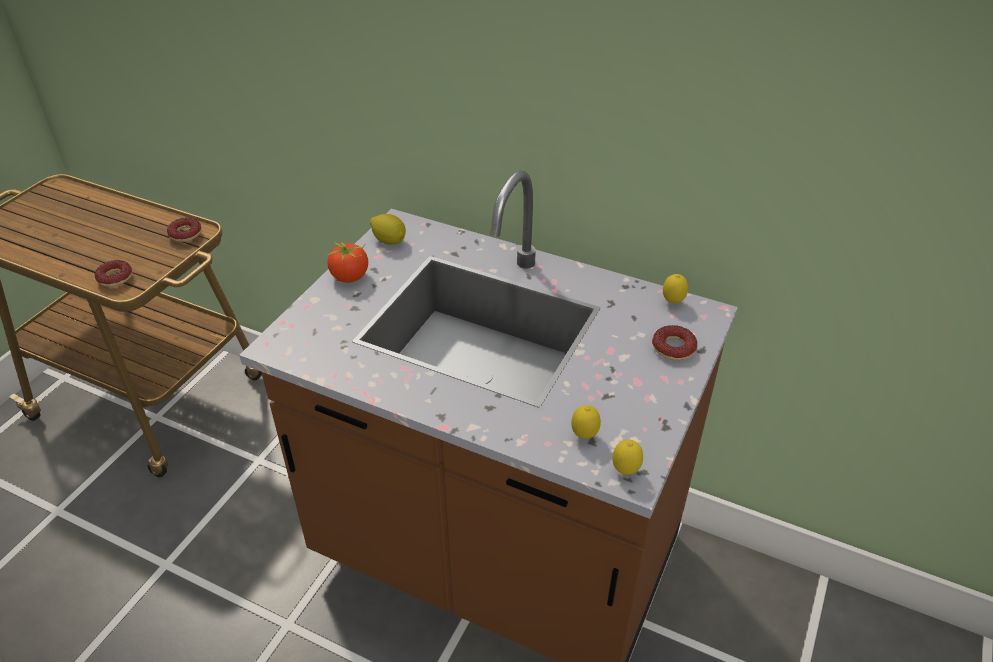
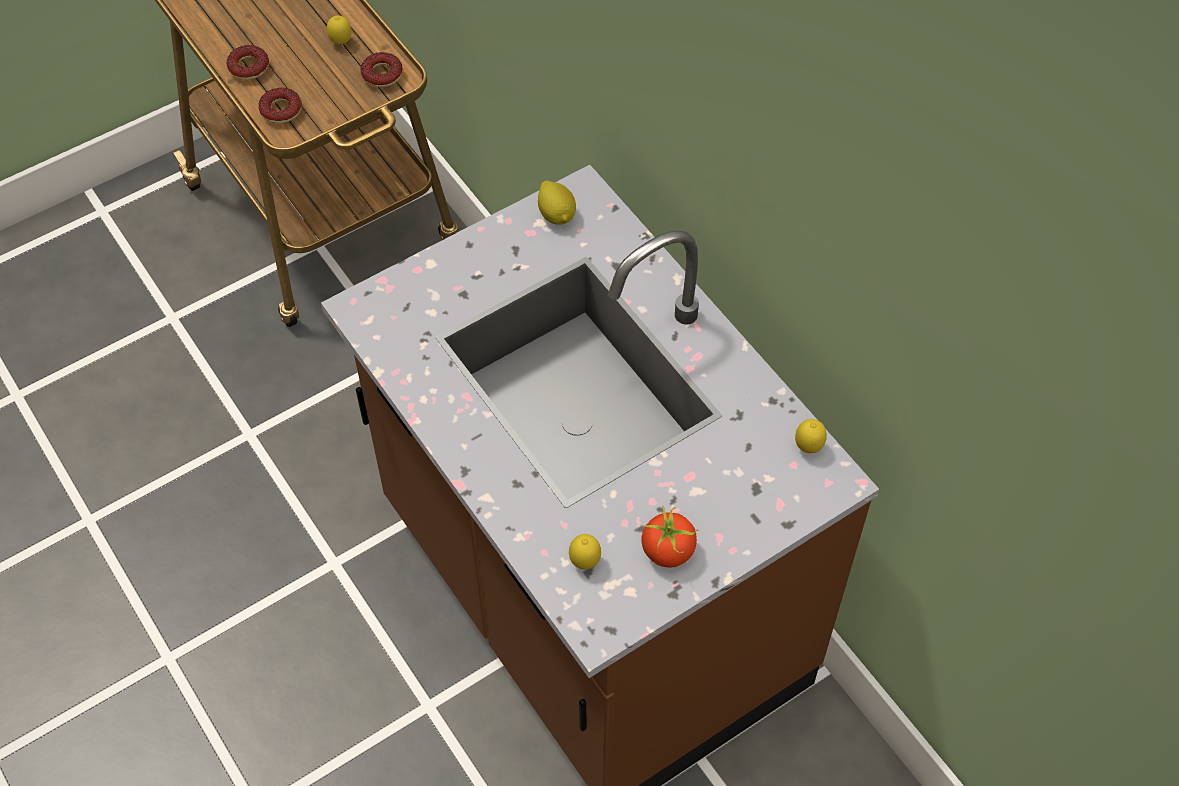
camera: 30 degrees right, 15 degrees up
(350, 277) = (484, 248): tomato -> tomato (668, 552)
(625, 471) = (595, 620): lemon -> lemon (341, 43)
(673, 347) = (759, 506): donut -> donut (248, 67)

